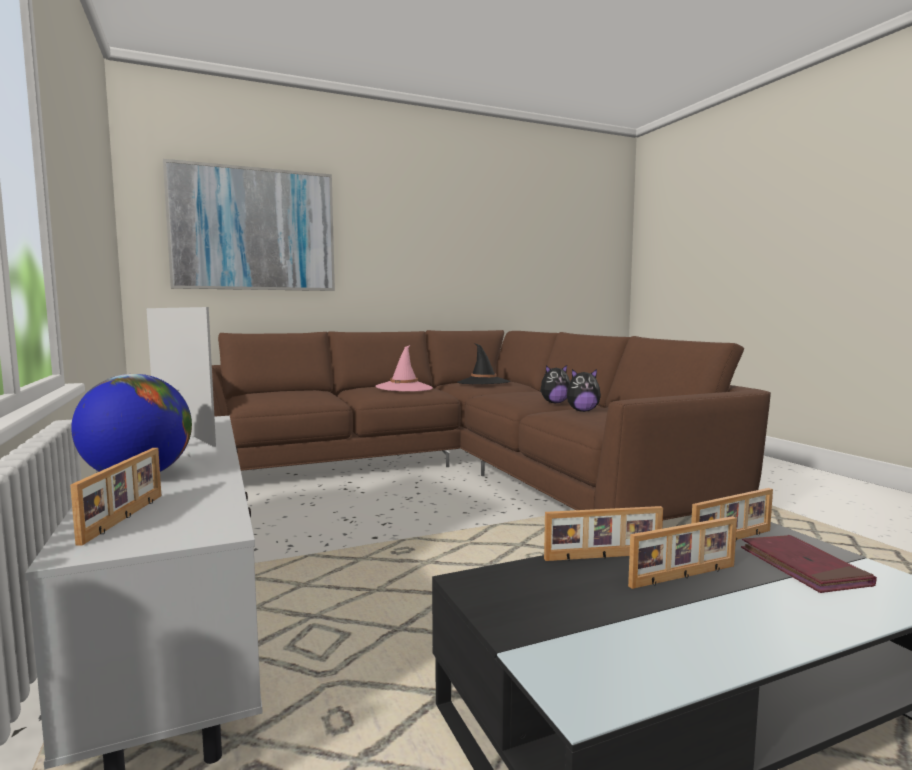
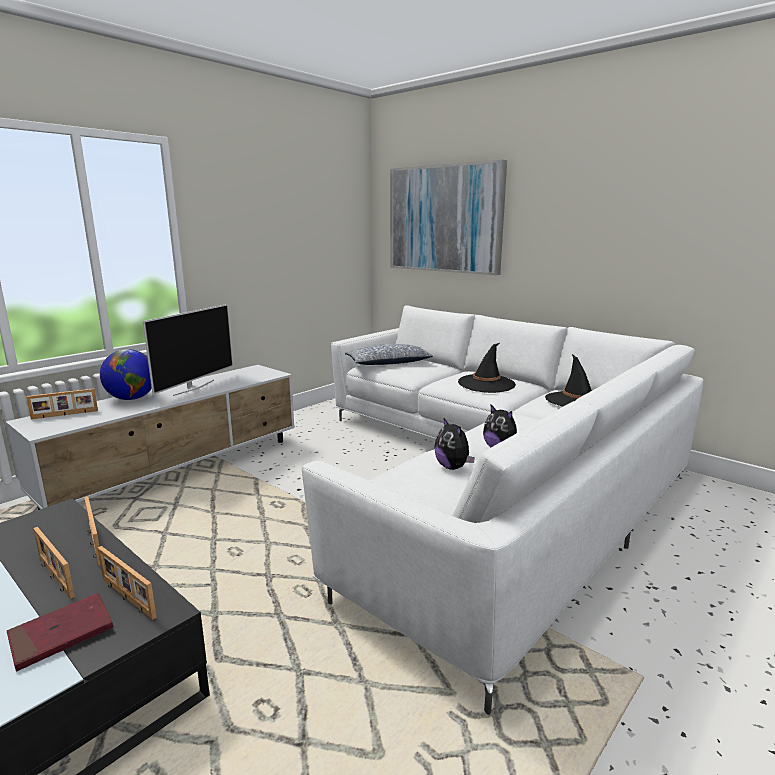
camera: 65 degrees right, 10 degrees up
(270, 396) = (389, 364): none -> pillow
(404, 388) = (486, 384): pink hat -> black hat
(458, 469) = (490, 479): brown sofa -> white sofa

